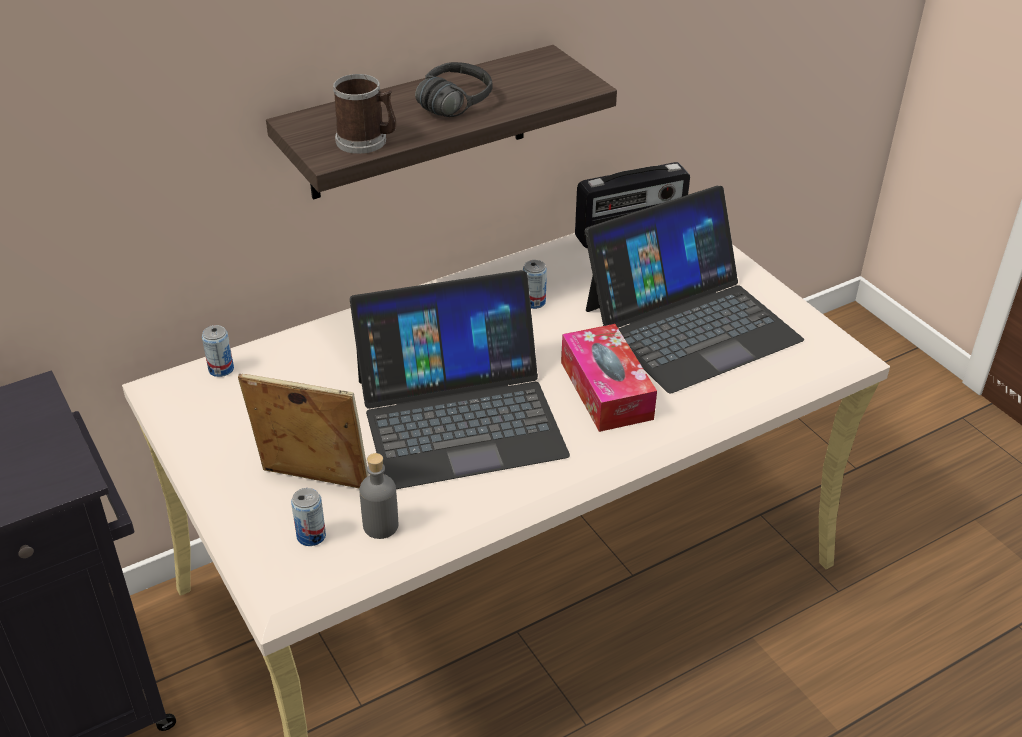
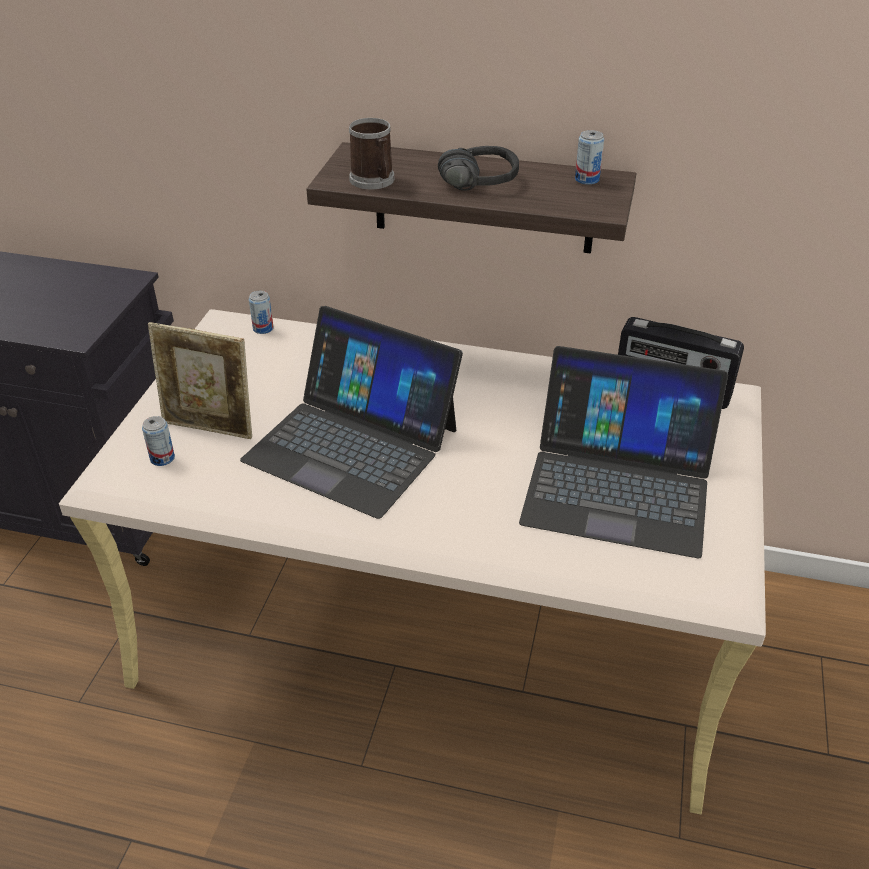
camera: 45 degrees right, 0 degrees up
(313, 482) = (210, 427): picture frame -> picture frame turned 135 degrees clockwise
(380, 526) = (205, 480): grey bottle -> none
(534, 302) = (518, 399): can -> can (587, 179)
(606, 390) = (476, 491): tissue box -> none

